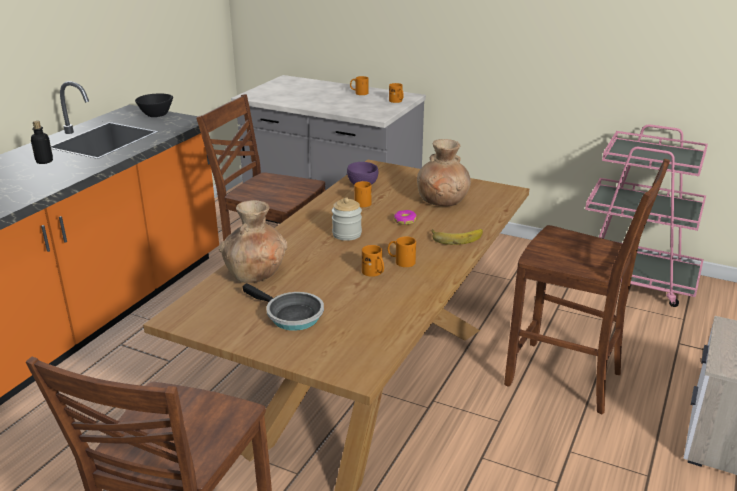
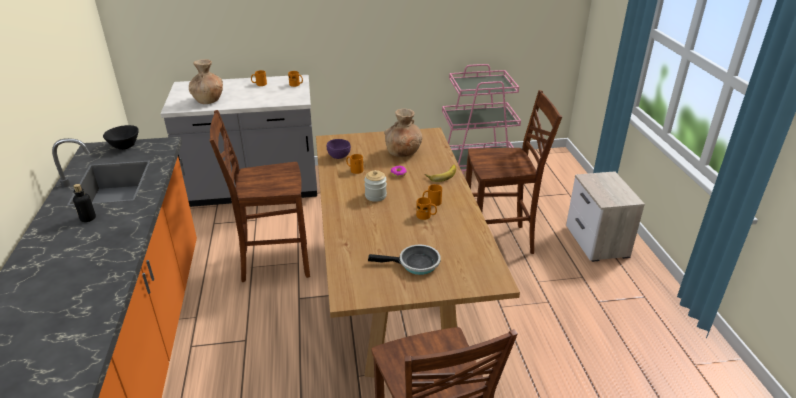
camera: 35 degrees left, 5 degrees up
(256, 274) = (355, 245): brown vase -> brown vase (208, 100)

